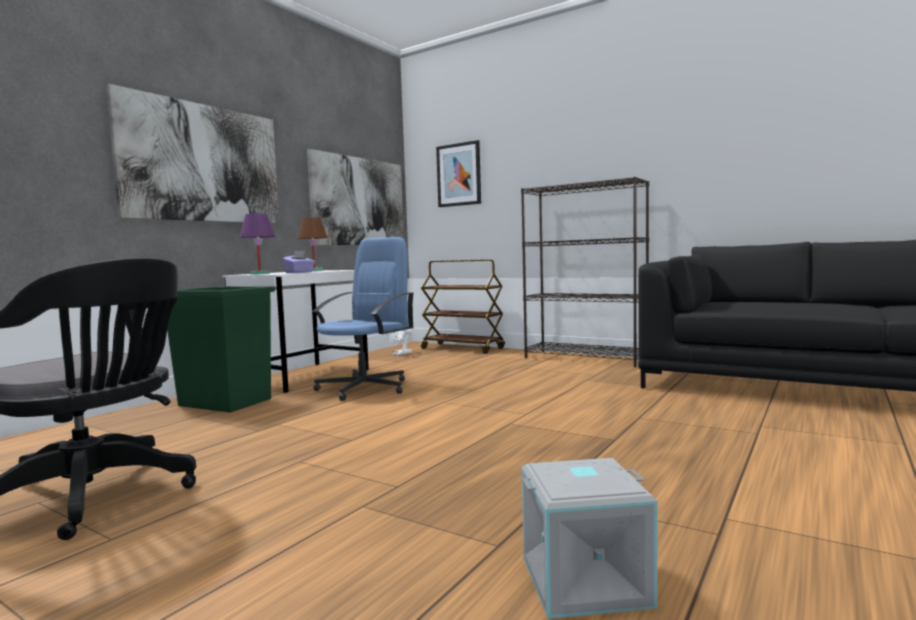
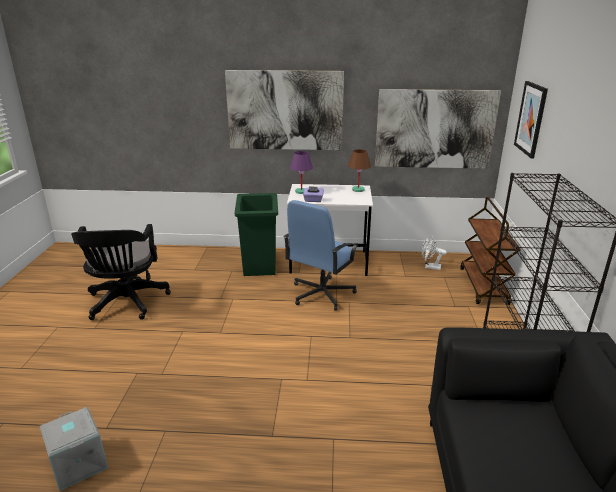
camera: 60 degrees right, 20 degrees up
(365, 388) = (321, 294): blue office chair -> blue office chair turned 120 degrees clockwise

